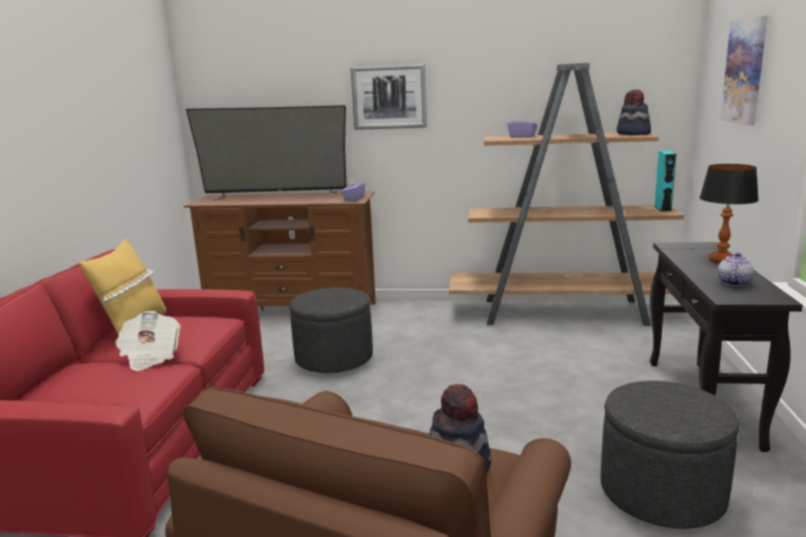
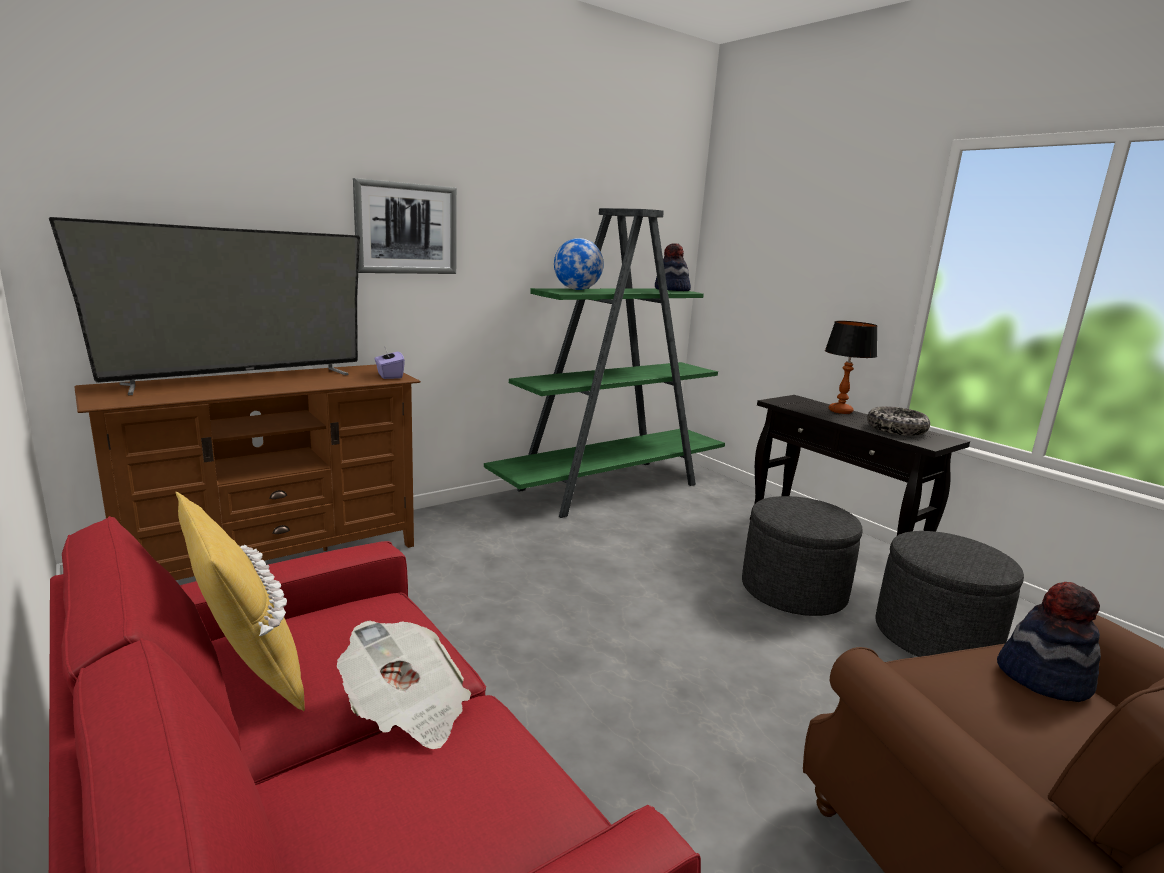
camera: 45 degrees left, 0 degrees up
(334, 358) = (453, 612): grey ottoman -> grey ottoman (793, 591)
(522, 136) = (577, 289): purple tissue box -> globe
(566, 312) = (611, 487): brown bookcase -> green bookcase
(662, 208) = (686, 366): turquoise speaker -> none
(733, 282) = (896, 430): teapot -> bowl
(745, 71) = (795, 234): picture -> none

